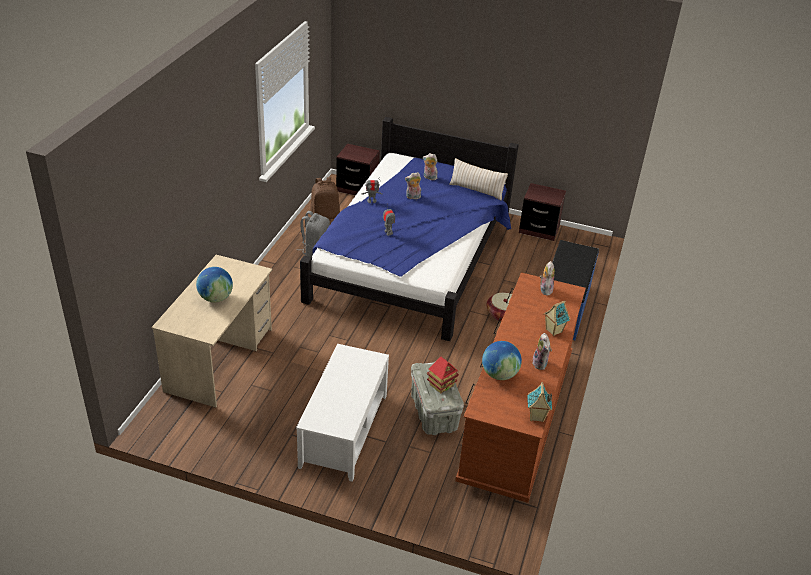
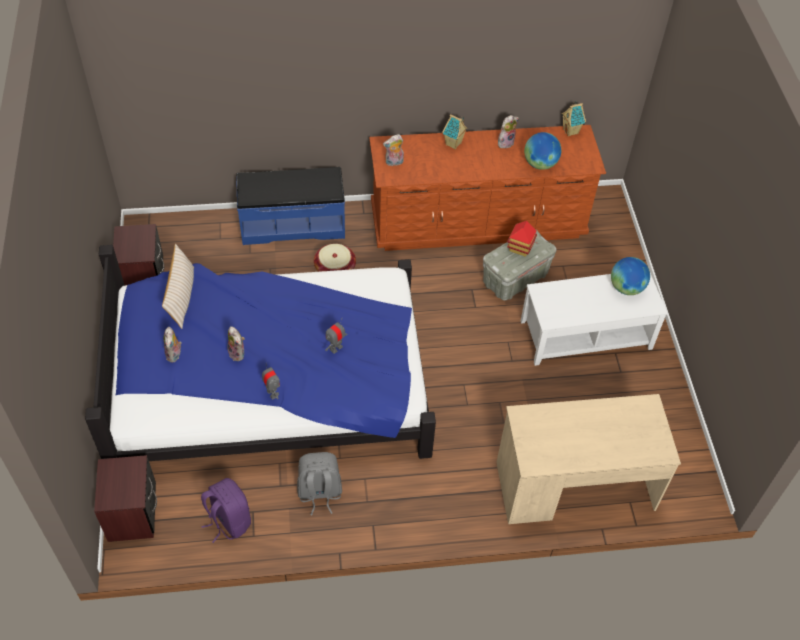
camera: 115 degrees left, 15 degrees up
(216, 298) = (594, 431): globe -> globe (626, 288)
(325, 215) = (228, 521): brown backpack -> purple backpack

